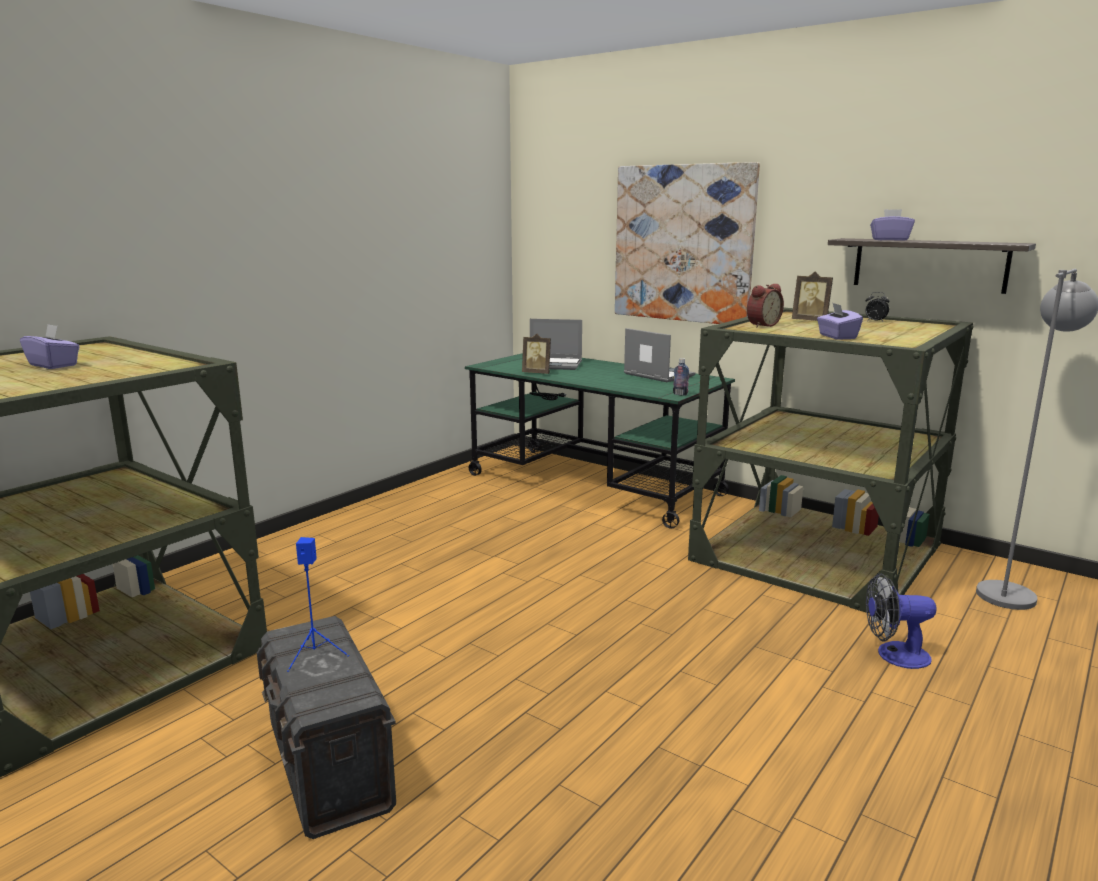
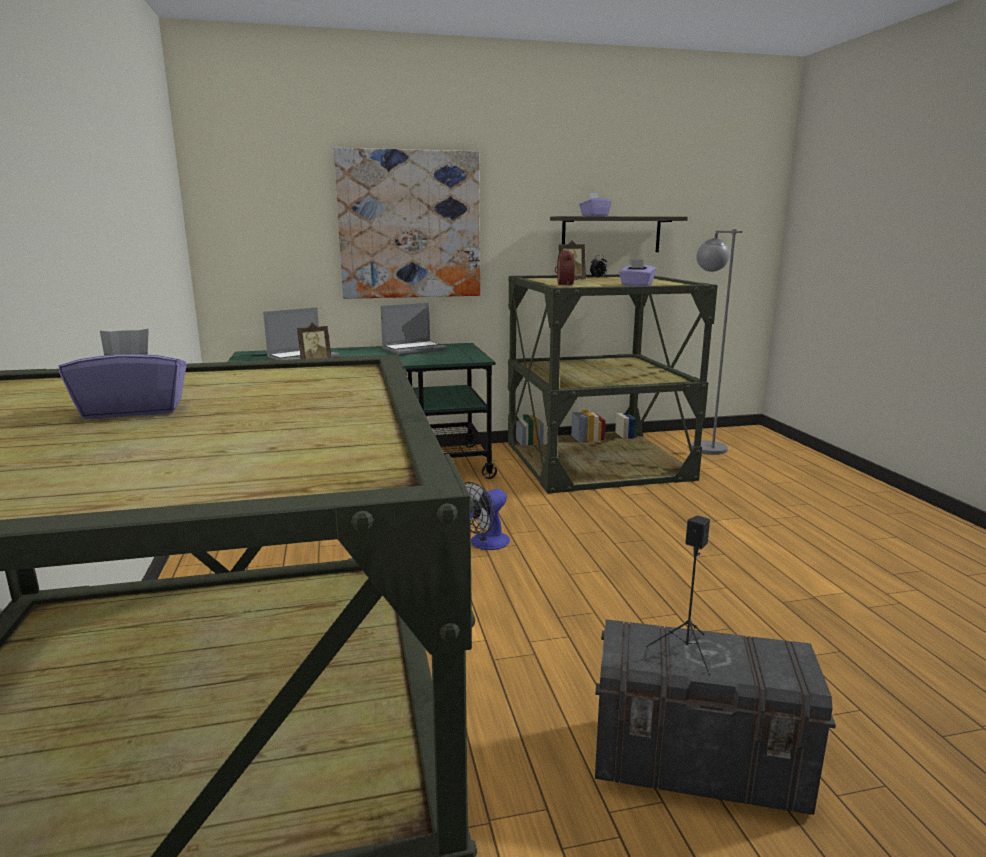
camera: 50 degrees left, 0 degrees up
(314, 655) = (687, 651): blue speaker -> black speaker
(657, 375) = (415, 349): laptop -> laptop turned 150 degrees clockwise
(680, 394) = (480, 357): bottle -> none
(894, 655) = (740, 496): fan -> fan (485, 543)

